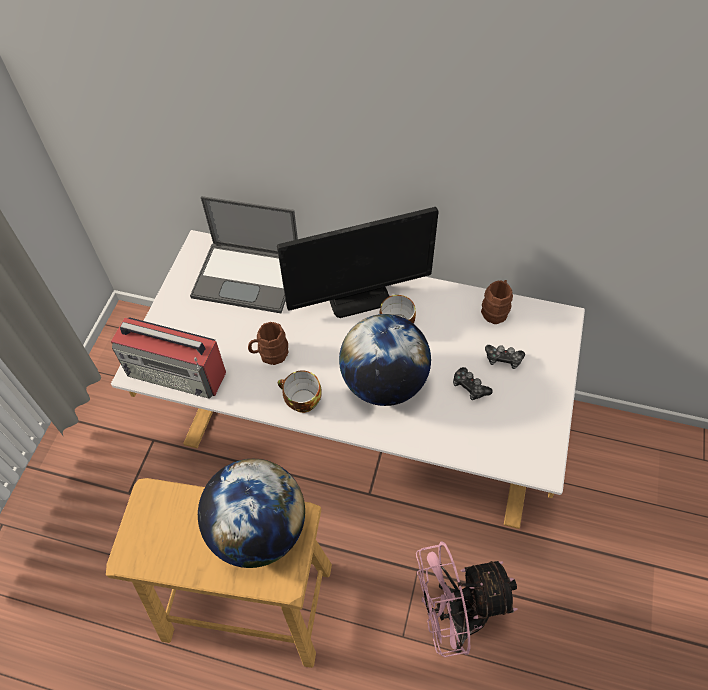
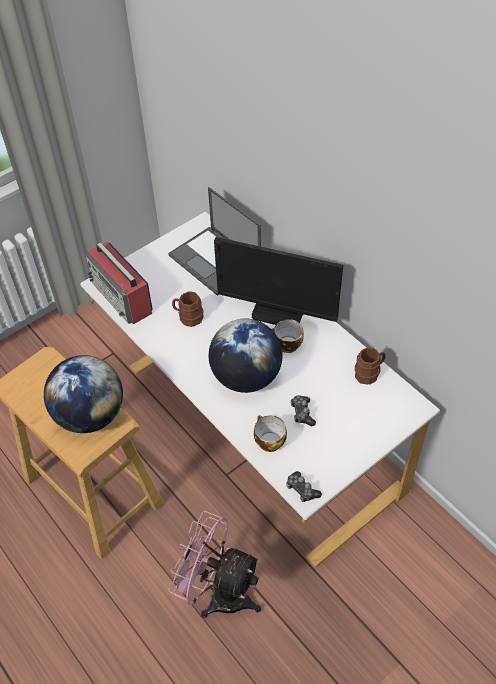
camera: 35 degrees right, 5 degrees down
(301, 401) = (183, 357): cup -> cup (268, 441)
(503, 359) = (343, 409): game controller -> game controller (302, 490)

